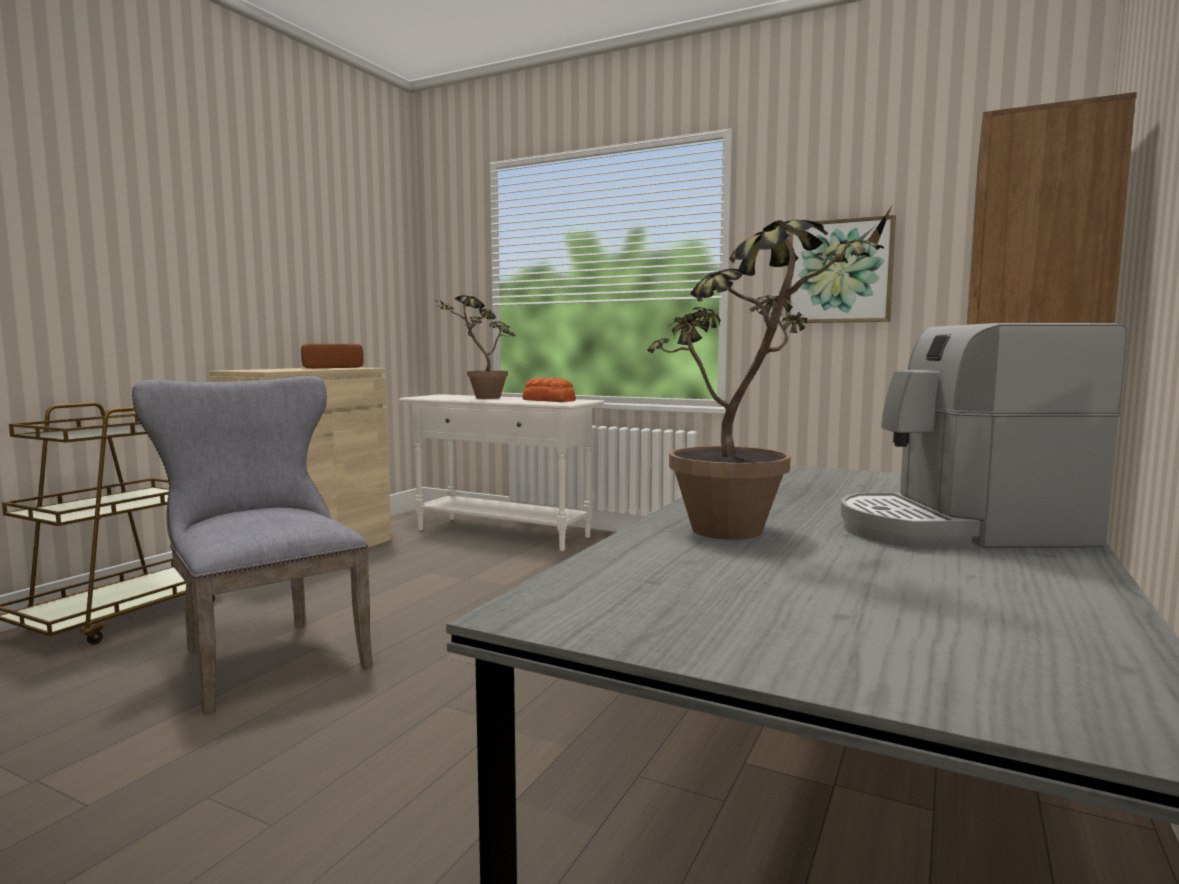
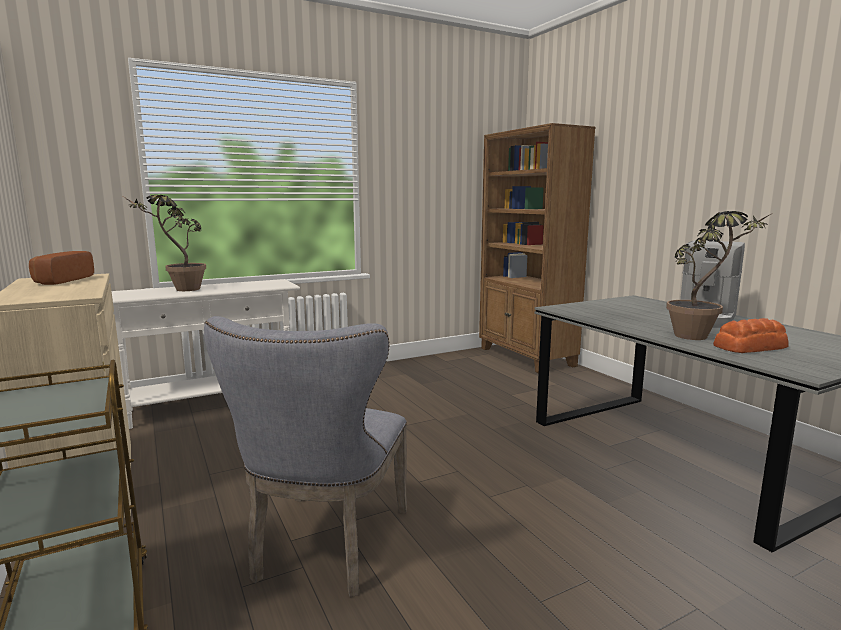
camera: 55 degrees left, 5 degrees up
(265, 655) = (325, 548): grey chair -> grey chair turned 75 degrees counterclockwise
(549, 400) = (257, 285): bread -> bread (751, 347)
(839, 271) = (422, 186): picture -> none

